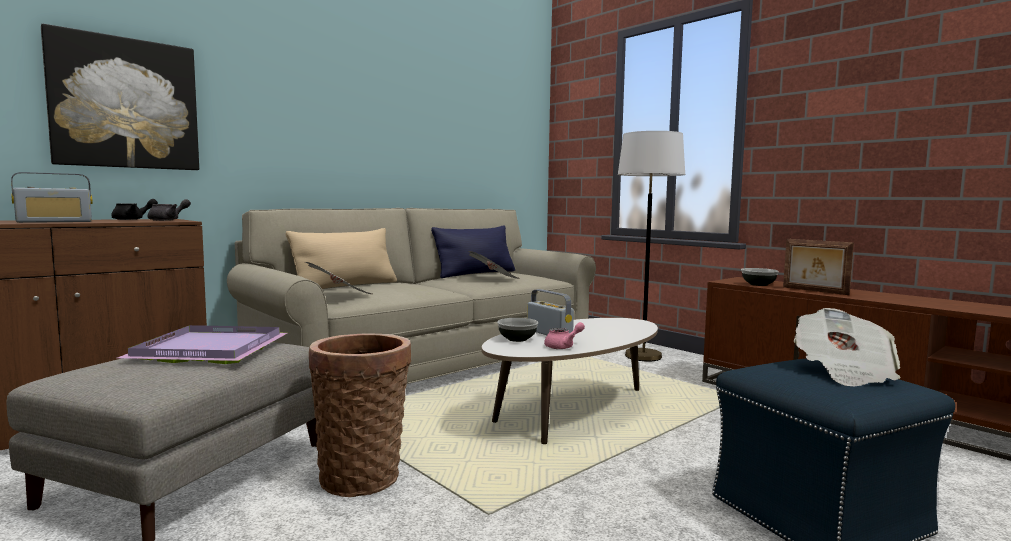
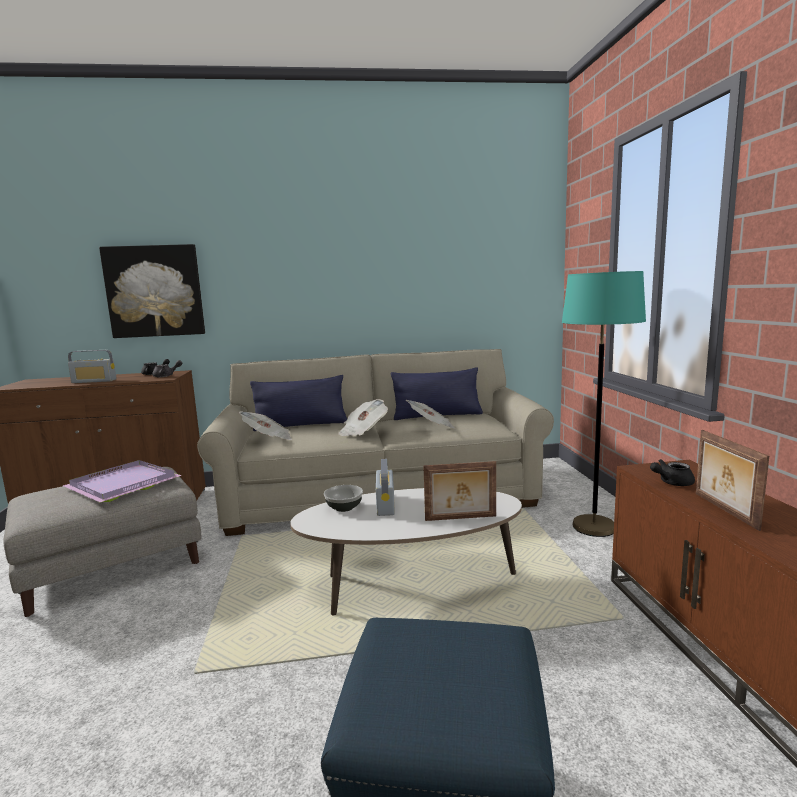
camera: 35 degrees right, 5 degrees up
(346, 286) = (301, 425): beige pillow -> blue pillow
(362, 475) = (183, 601): basket -> none
(563, 346) = (360, 527): pink teapot -> none
(628, 332) = (461, 518): none -> picture frame
(643, 356) = (594, 527): white floor lamp -> turquoise floor lamp
(759, 284) = (671, 483): bowl -> black teapot
(843, 372) = (467, 672): newspaper -> newspaper (363, 431)

